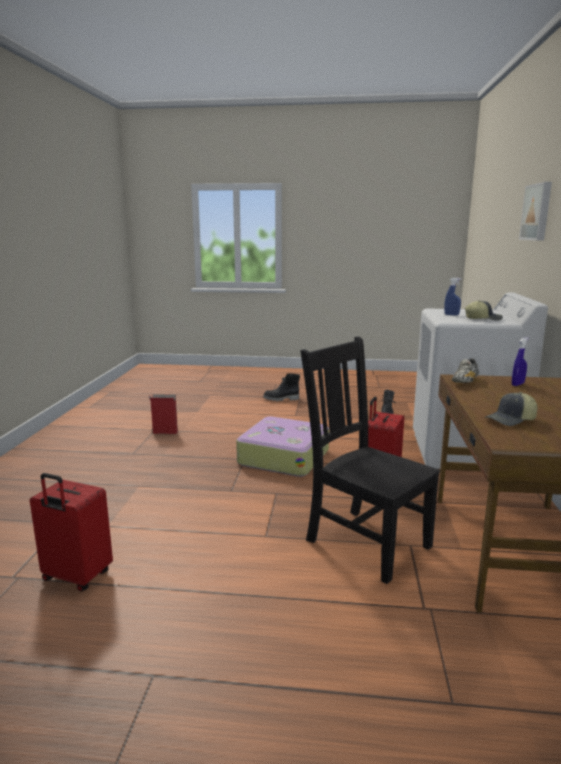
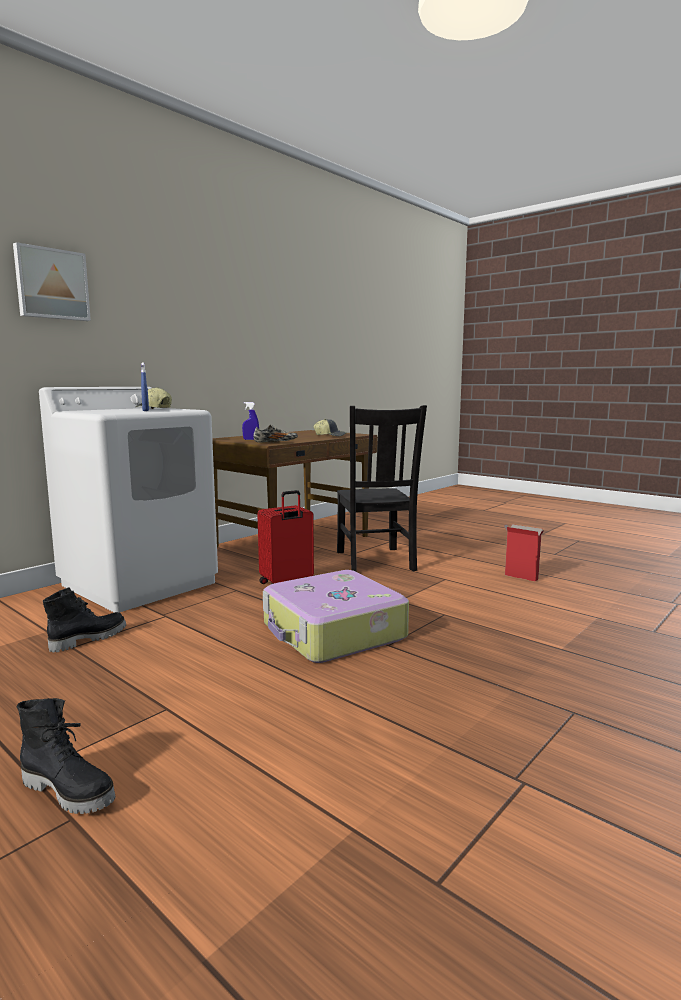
camera: 145 degrees left, 5 degrees down
(76, 577) = (616, 592): red suitcase -> none
(166, 432) = (489, 755): cardboard box -> cardboard box (520, 577)

